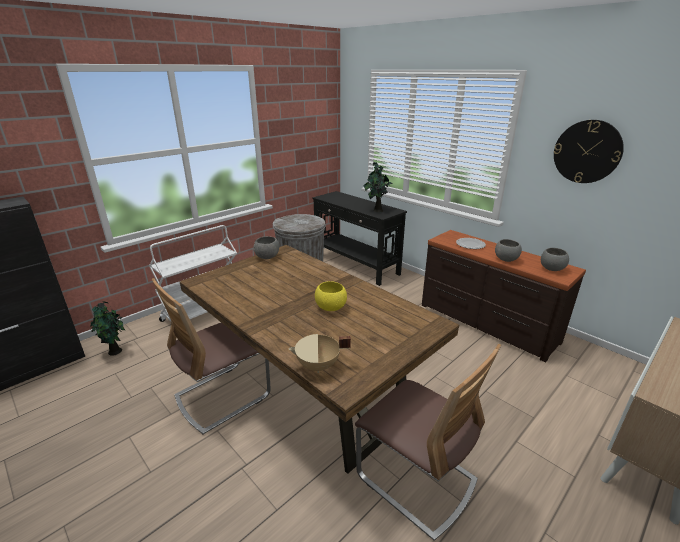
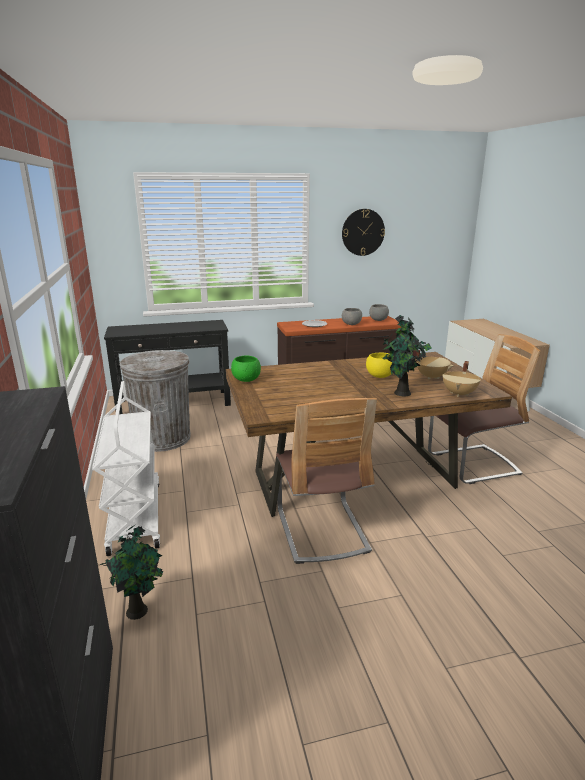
camera: 60 degrees left, 5 degrees down
(267, 257) = (246, 380): grey bowl -> green bowl
(359, 337) = (431, 377): none -> beige cooking pot
(377, 210) = (201, 326): potted plant -> potted plant (401, 393)

